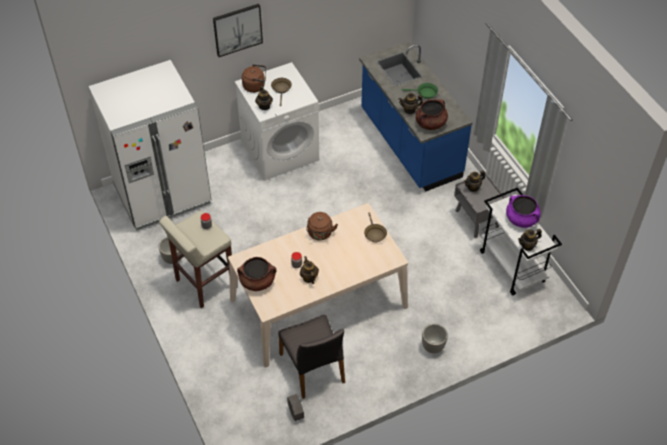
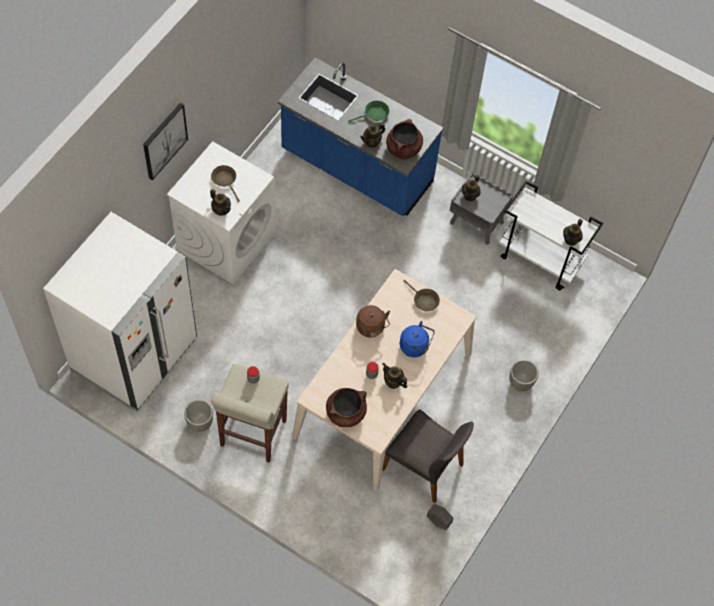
camera: 35 degrees left, 10 degrees up
(255, 86) = (194, 189): brown kettle -> none
(344, 262) = (415, 347): none -> blue kettle
(522, 219) = (548, 213): purple cooking pot -> none

